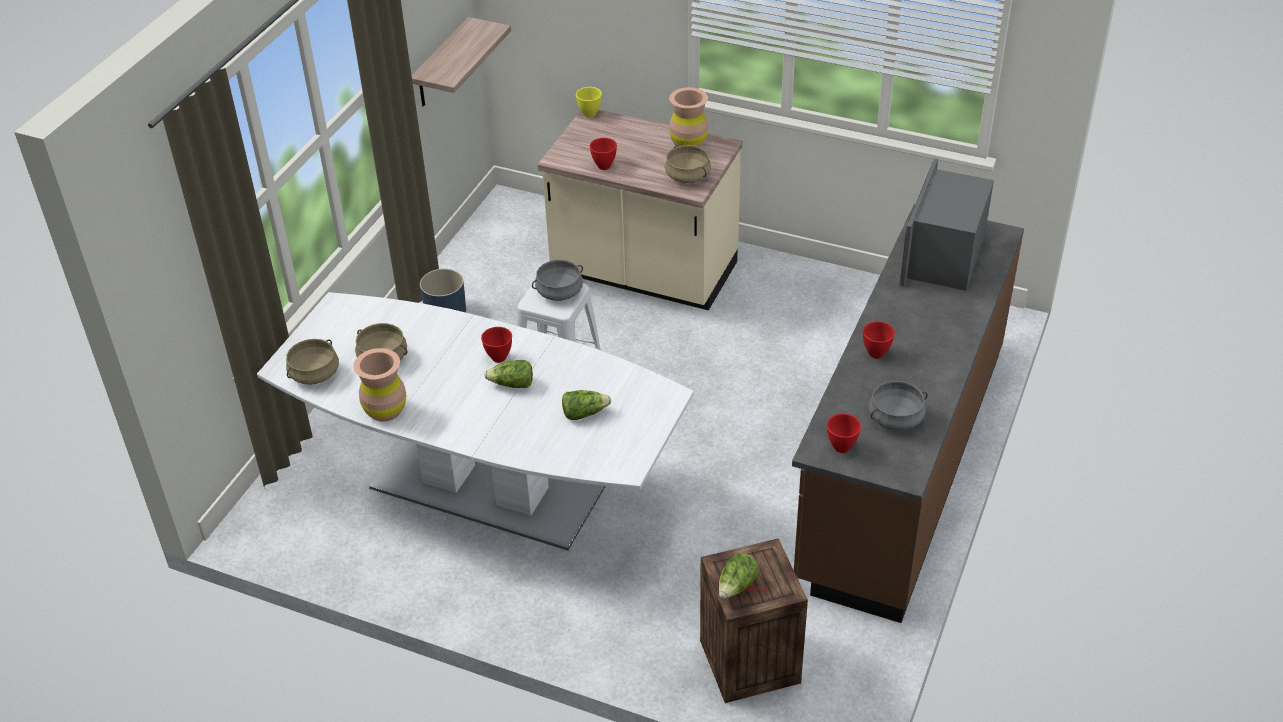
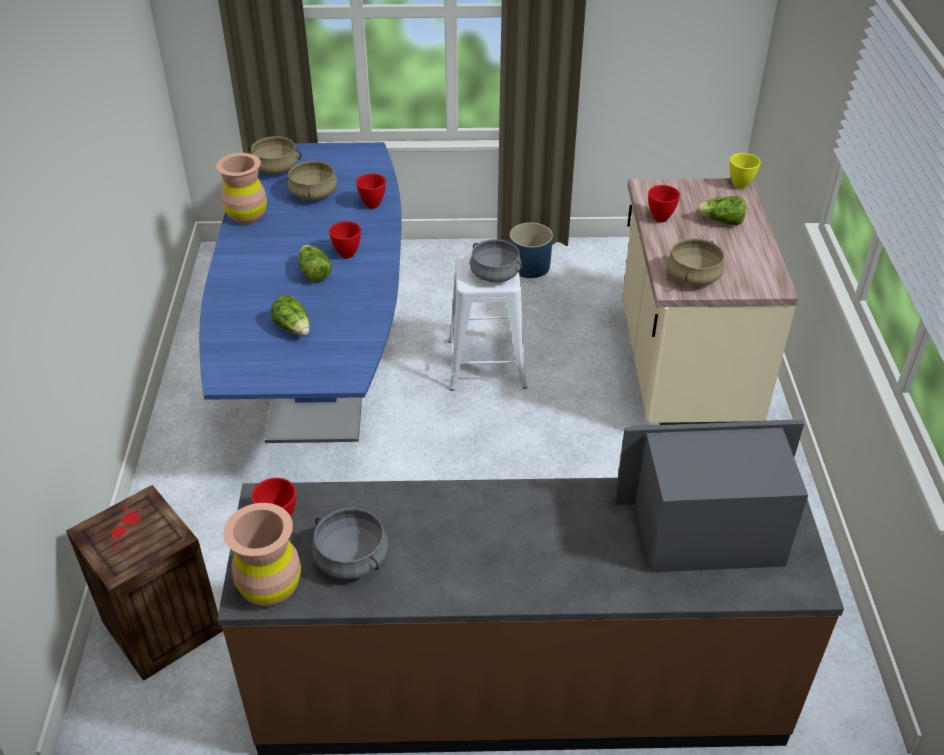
camera: 65 degrees right, 0 degrees up
(441, 64) = (675, 58): shelf -> none
(486, 487) = (321, 365): white dining table -> blue dining table
(688, 143) = (754, 261): brown vase -> brown vase (270, 587)
(737, 586) = (116, 525): lettuce -> lettuce (721, 221)
(876, 353) = (467, 510): red bowl -> red bowl (373, 204)

